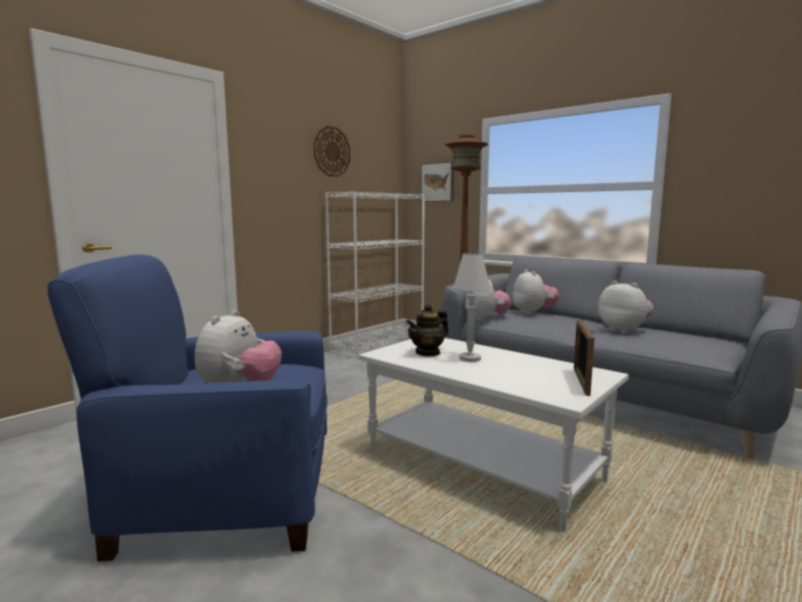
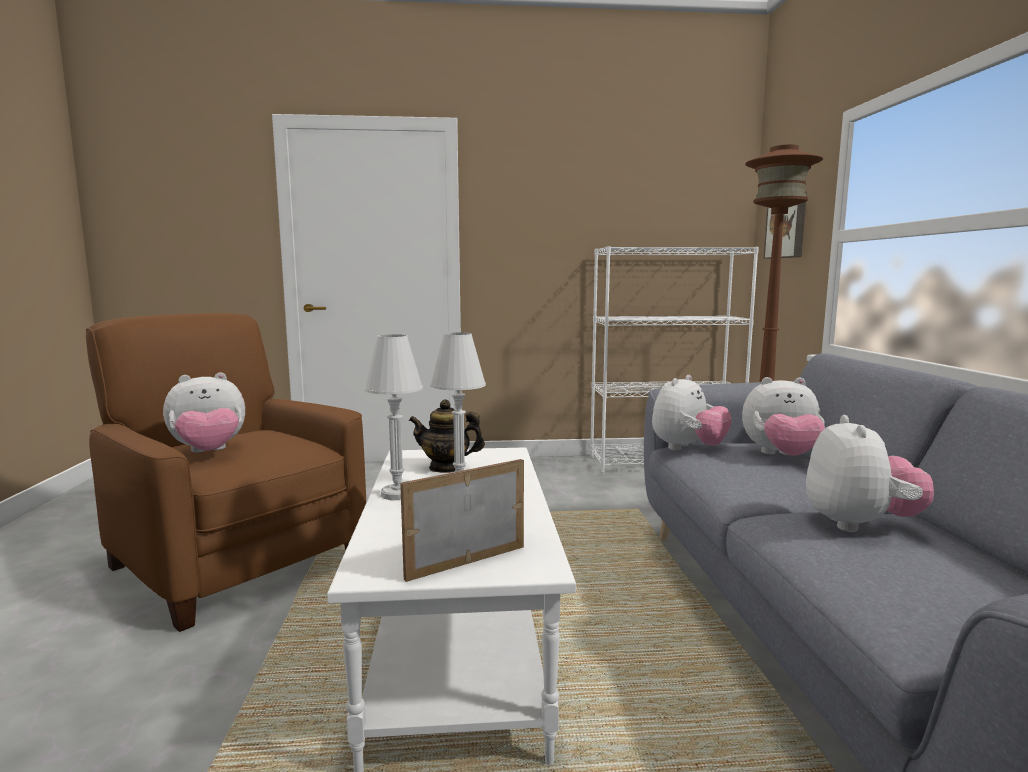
camera: 45 degrees right, 0 degrees up
(226, 497) = (237, 561): blue armchair -> brown armchair
(331, 151) = (612, 194): wall clock -> none
(455, 370) = (397, 494): none -> white table lamp
(533, 313) = (781, 456): plush toy -> plush toy turned 60 degrees clockwise

